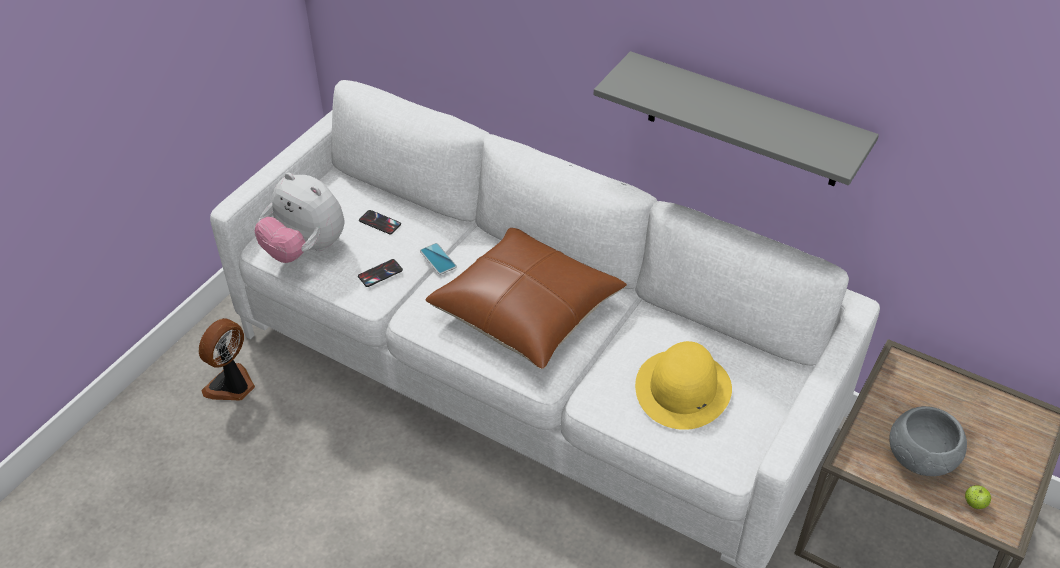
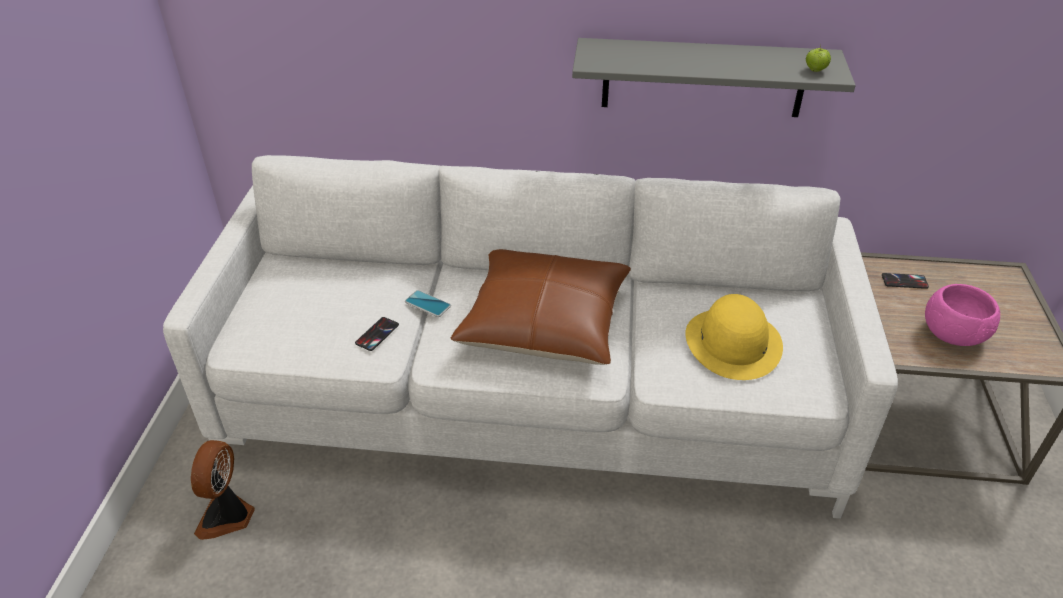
camera: 25 degrees left, 5 degrees down
(305, 249) = (282, 336): plush toy -> none
(380, 222) = (347, 288): phone -> phone (904, 281)
(920, 458) = (953, 334): grey bowl -> pink bowl
(974, 504) = (1020, 355): apple -> apple (815, 70)

